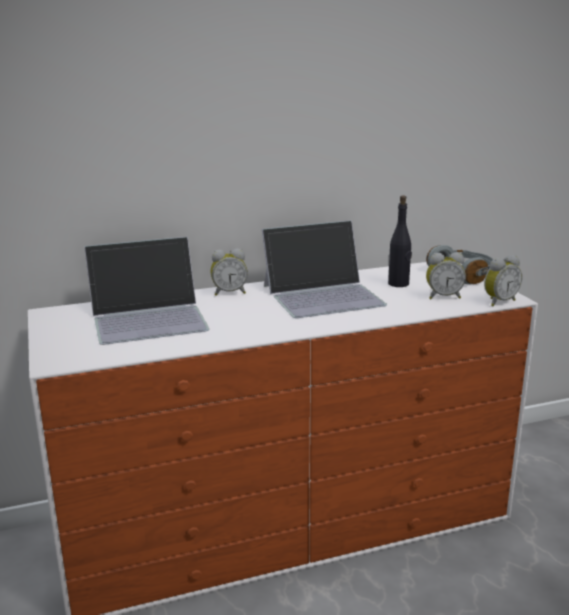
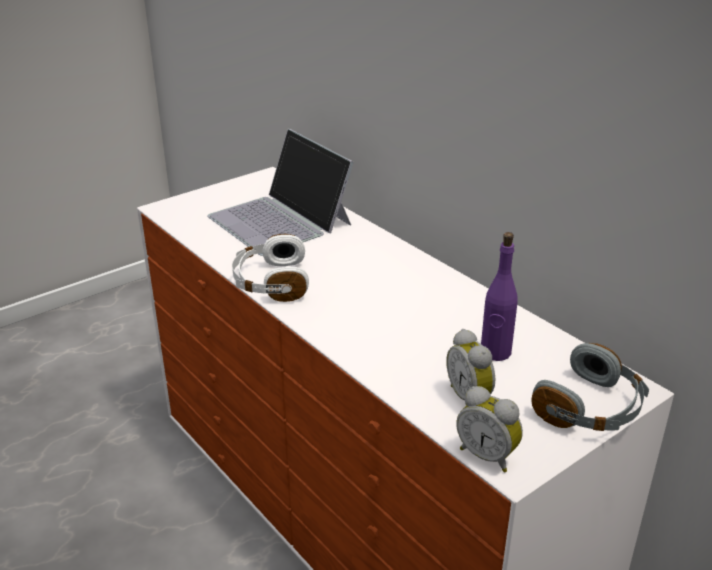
camera: 70 degrees right, 10 degrees up
(229, 292) = (375, 243): alarm clock -> none
(257, 332) = (270, 282): none -> white headphones
(323, 295) = (410, 302): laptop -> none
(398, 284) = (495, 352): black bottle -> purple bottle

